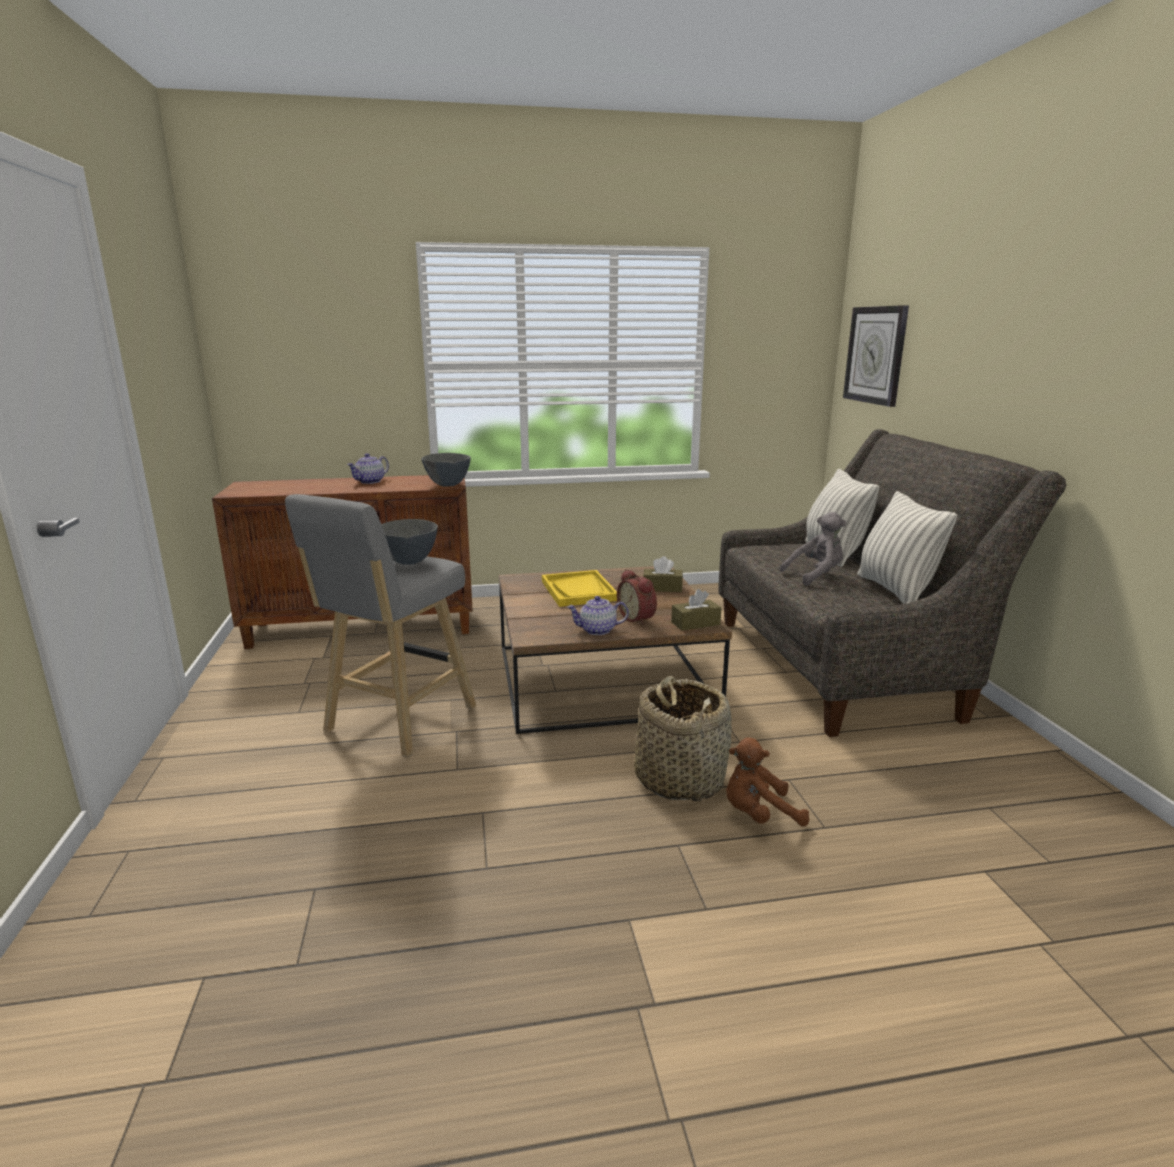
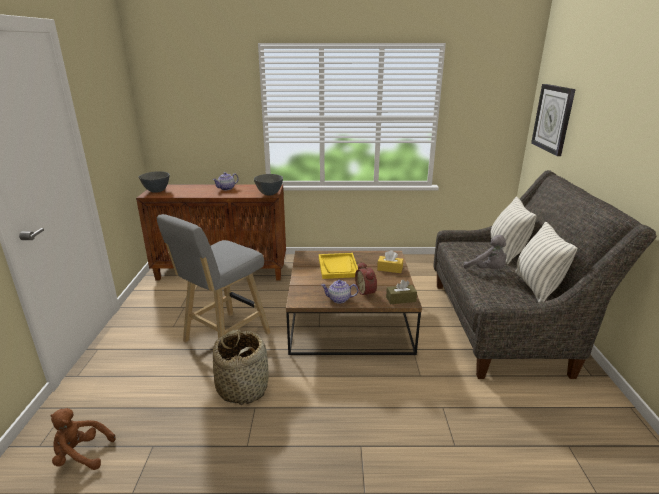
camera: 10 degrees right, 5 degrees up
(409, 562) = (231, 251): grey bowl -> grey bowl (157, 191)
(662, 588) = (390, 269): brown tissue box -> yellow tissue box
(679, 778) = (375, 398): basket -> basket (243, 387)
(758, 815) = (416, 431): brown plush toy -> brown plush toy (81, 455)
(815, 575) = (487, 270): grey plush toy -> grey plush toy turned 60 degrees clockwise

